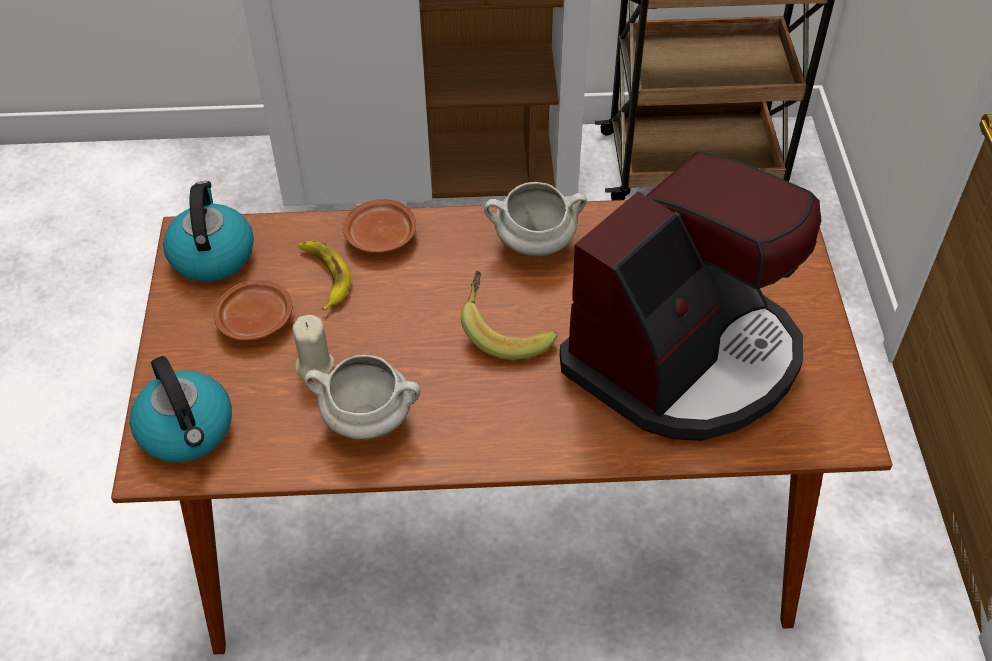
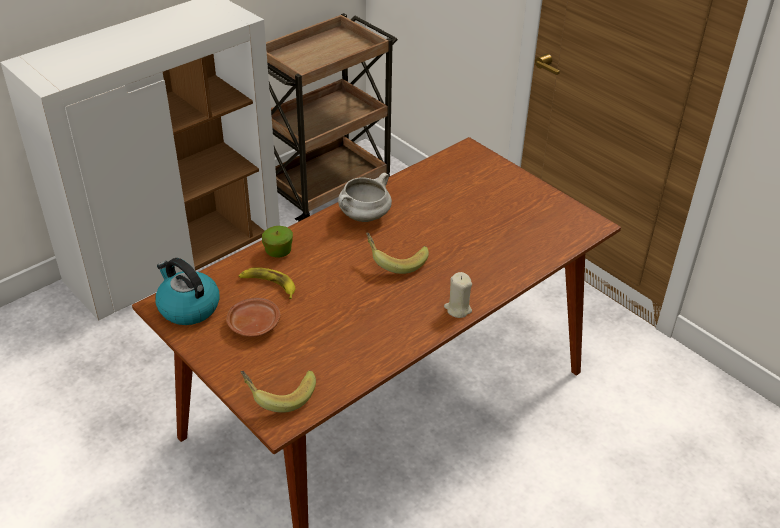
camera: 40 degrees left, 10 degrees down
(187, 430) = (279, 394): kettle -> banana
(314, 365) = (314, 327): beige candle -> beige candle (458, 309)
(369, 418) = (372, 334): white cooking pot -> none
(380, 237) = (278, 252): brown plate -> apple
(685, 357) = (492, 229): coffee machine -> none

